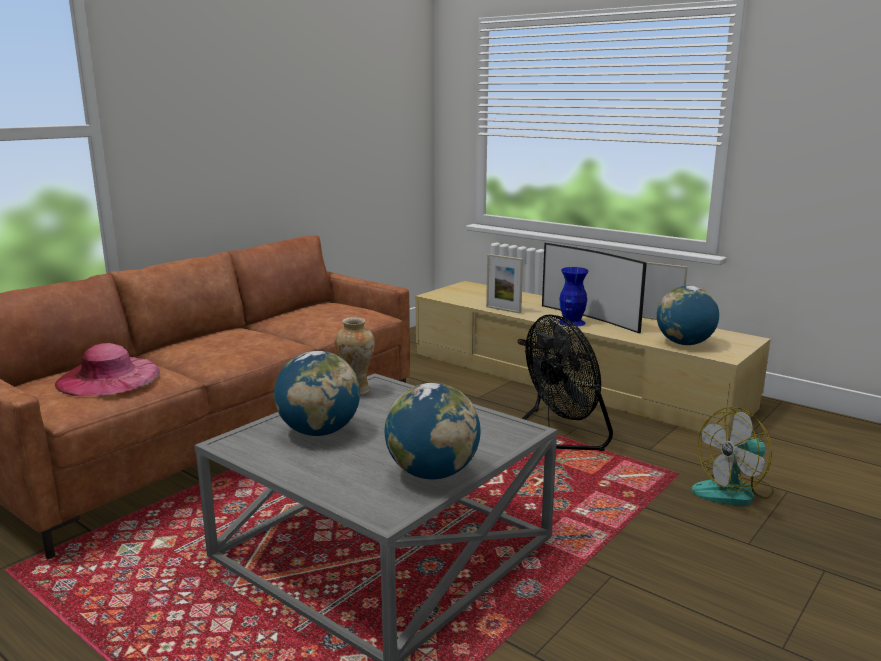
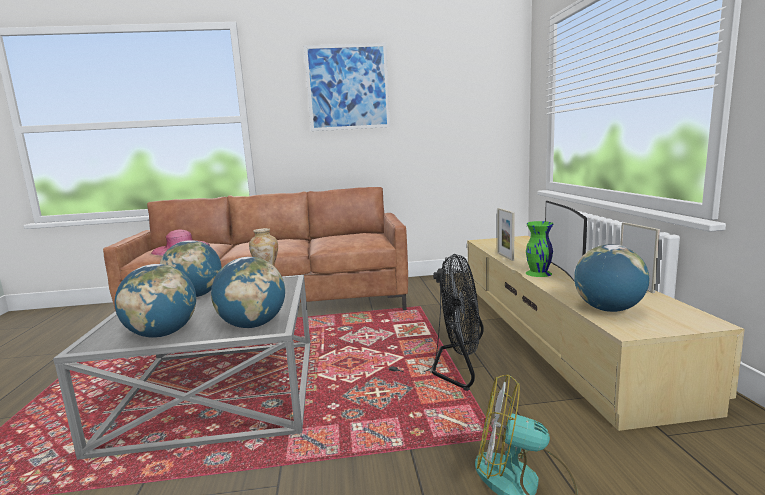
camera: 45 degrees right, 5 degrees down
(247, 83) = (348, 87): none -> picture
(495, 434) = (253, 325): none -> globe
(572, 322) = (538, 273): blue vase -> green vase

